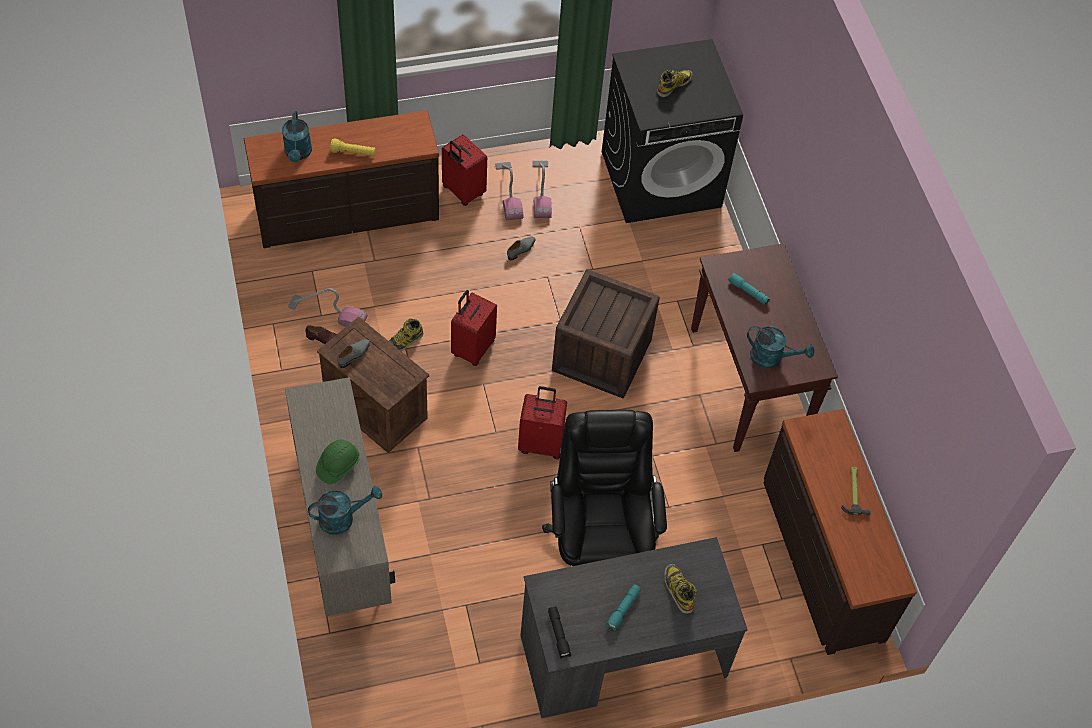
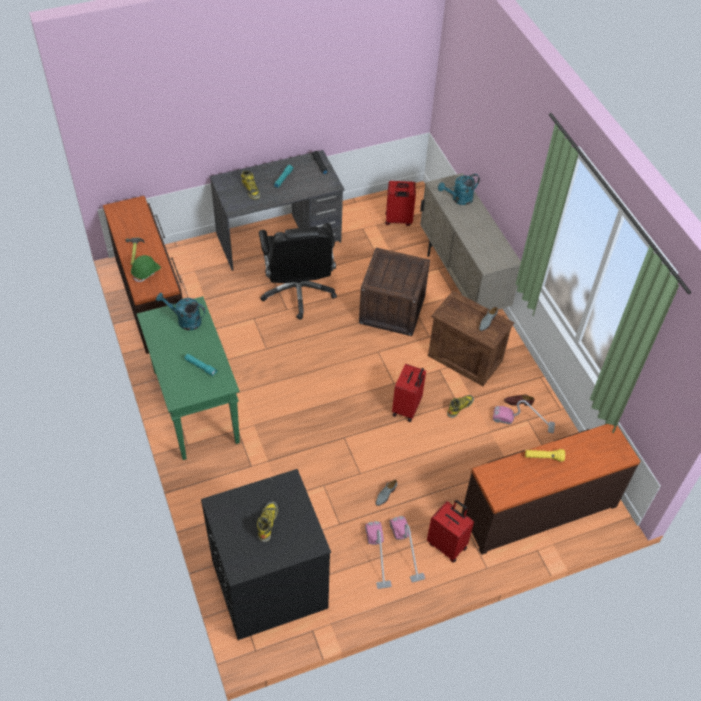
camera: 175 degrees right, 5 degrees down
(298, 154) = (588, 451): turquoise watering can -> none
(338, 465) = (471, 225): green hard hat -> green hard hat (146, 272)
(541, 444) = (345, 348): red suitcase -> red suitcase (398, 220)
(601, 355) = (308, 414): crate -> crate (392, 310)
(674, 85) = (267, 522): boot -> boot turned 150 degrees clockwise
(748, 384) = (194, 406): brown console table -> green console table

